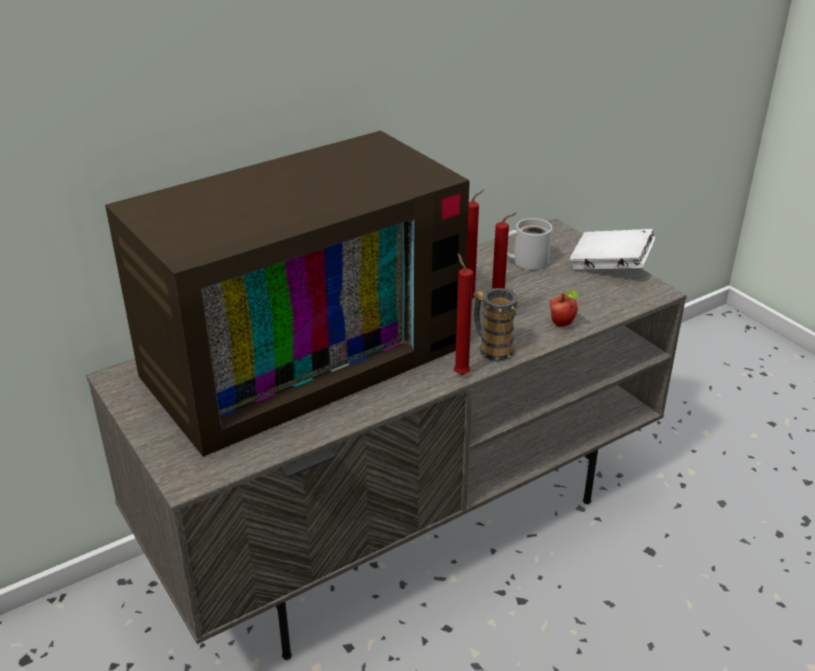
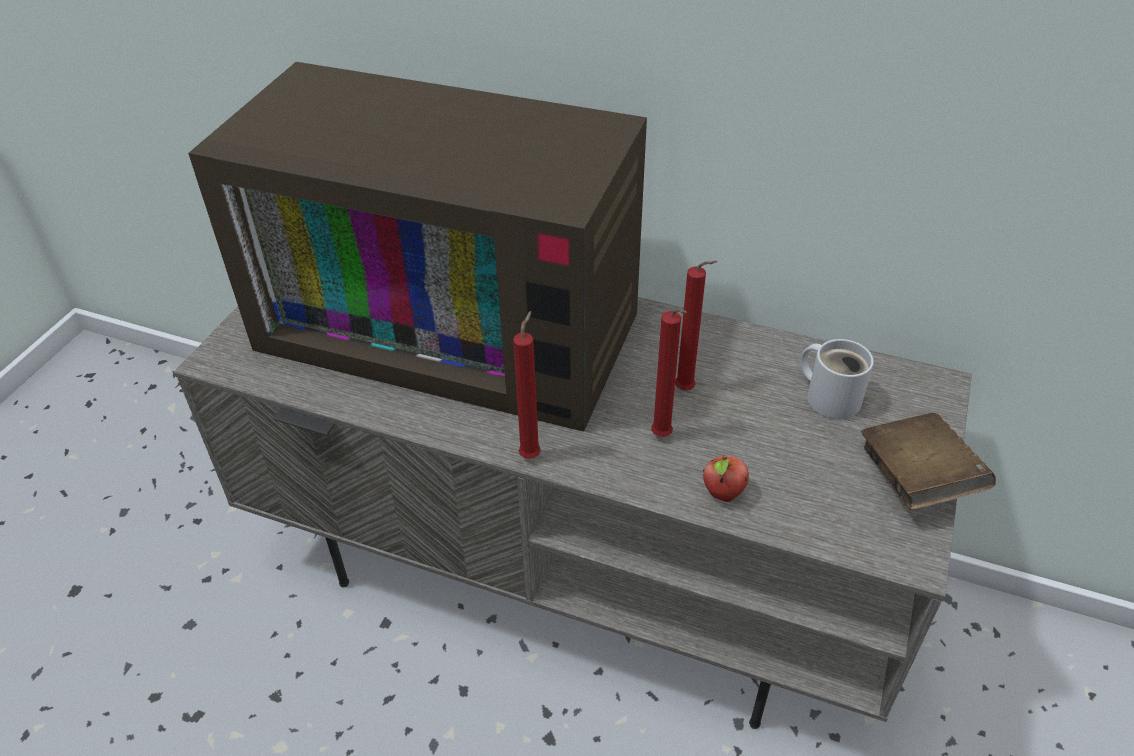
camera: 55 degrees right, 10 degrees up
(491, 348) = (605, 456): mug -> none
(610, 266) = (915, 480): white book -> brown book

